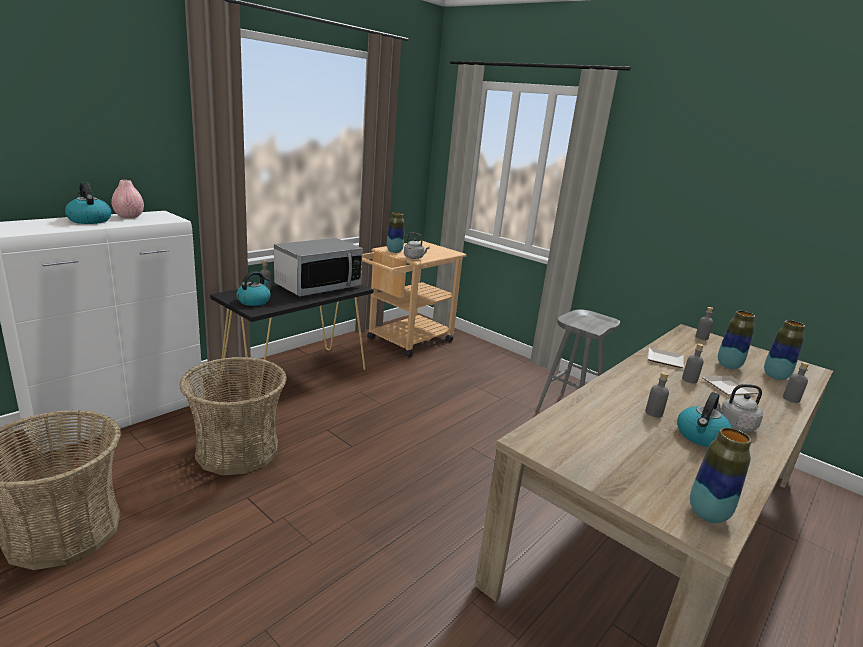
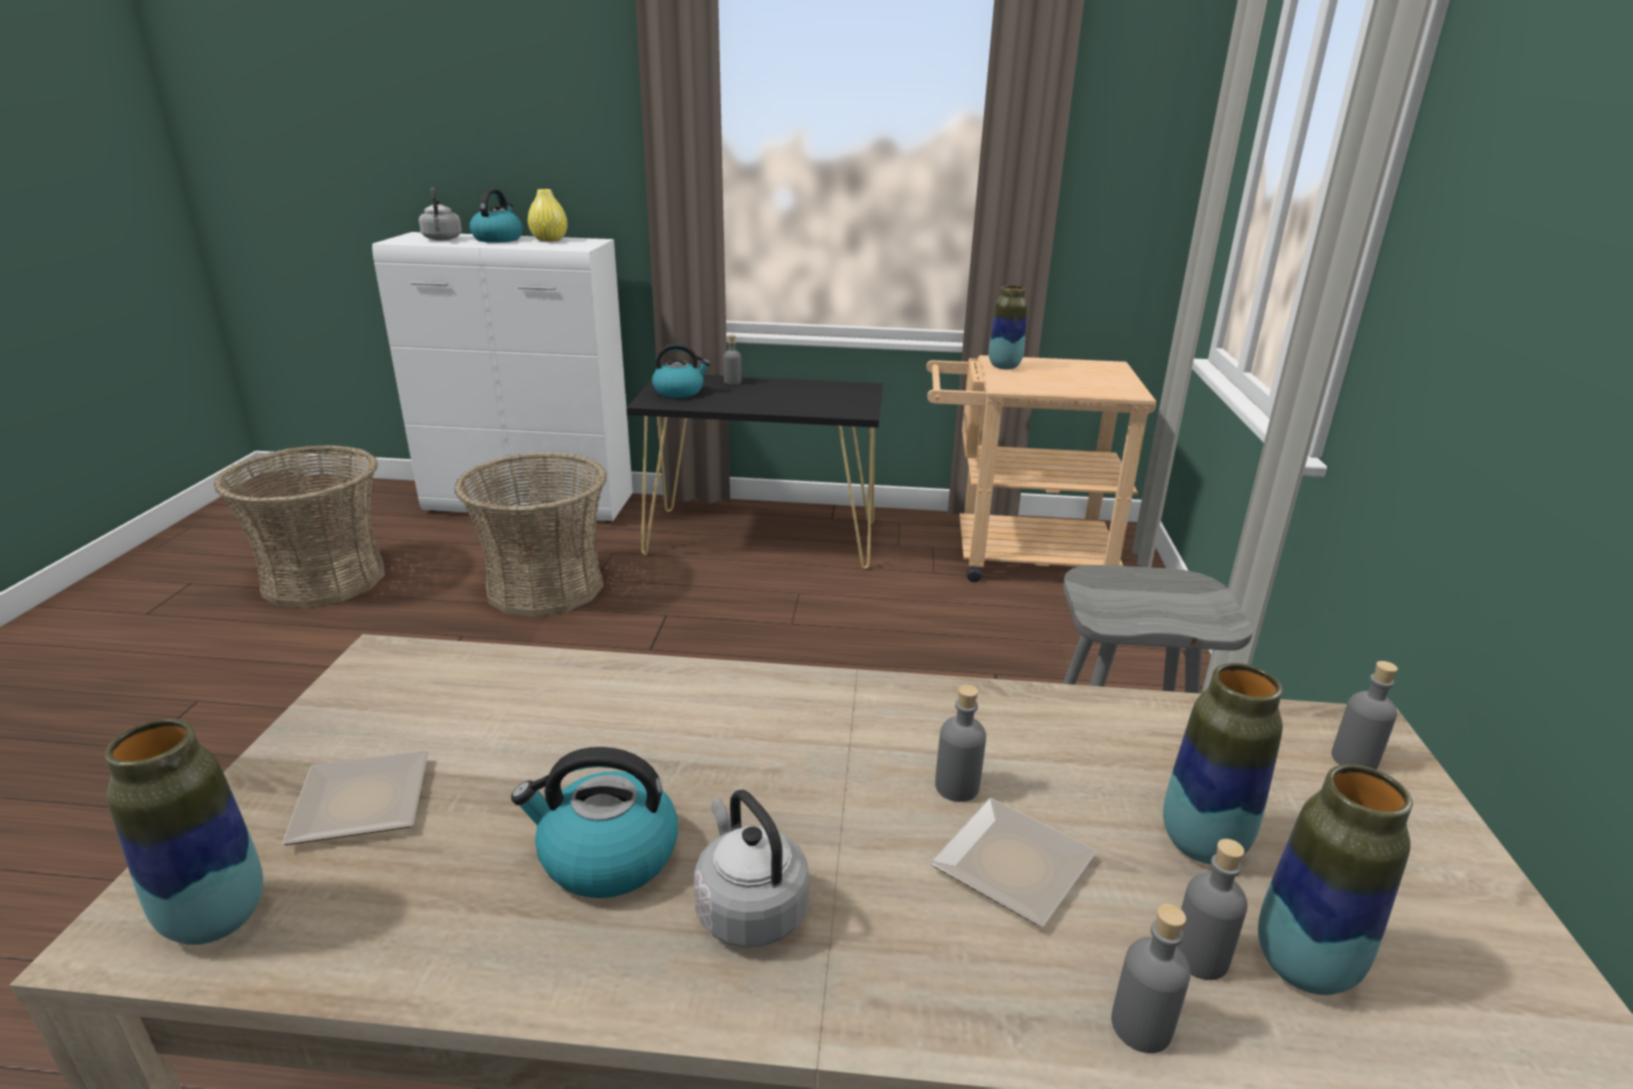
camera: 55 degrees right, 5 degrees up
(129, 216) = (549, 240): pink vase -> yellow vase
(318, 286) = (806, 396): microwave -> none
(414, 257) = (1008, 382): grey kettle -> grey kettle (442, 239)
(653, 413) = (663, 766): grey bottle -> grey bottle (1199, 957)
(666, 360) = (1031, 730): plate -> plate (357, 806)

